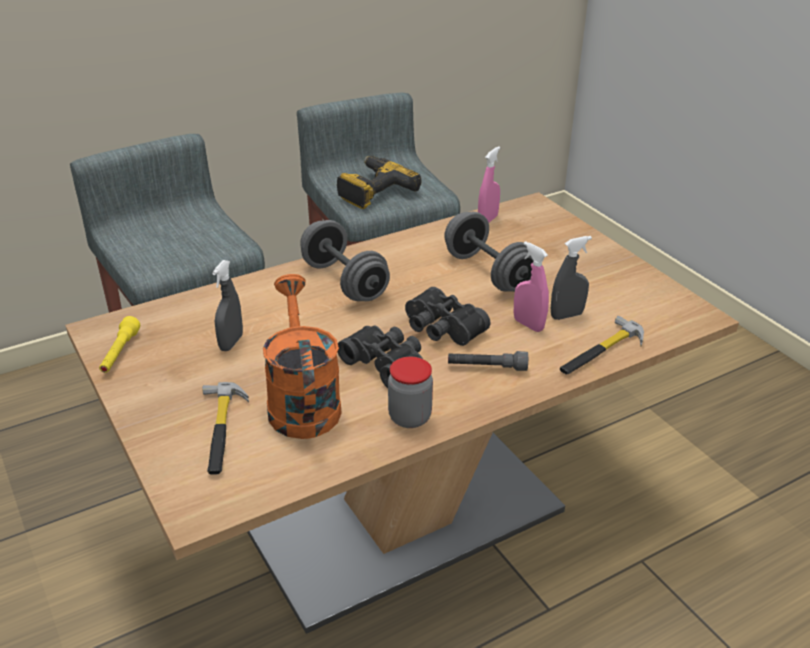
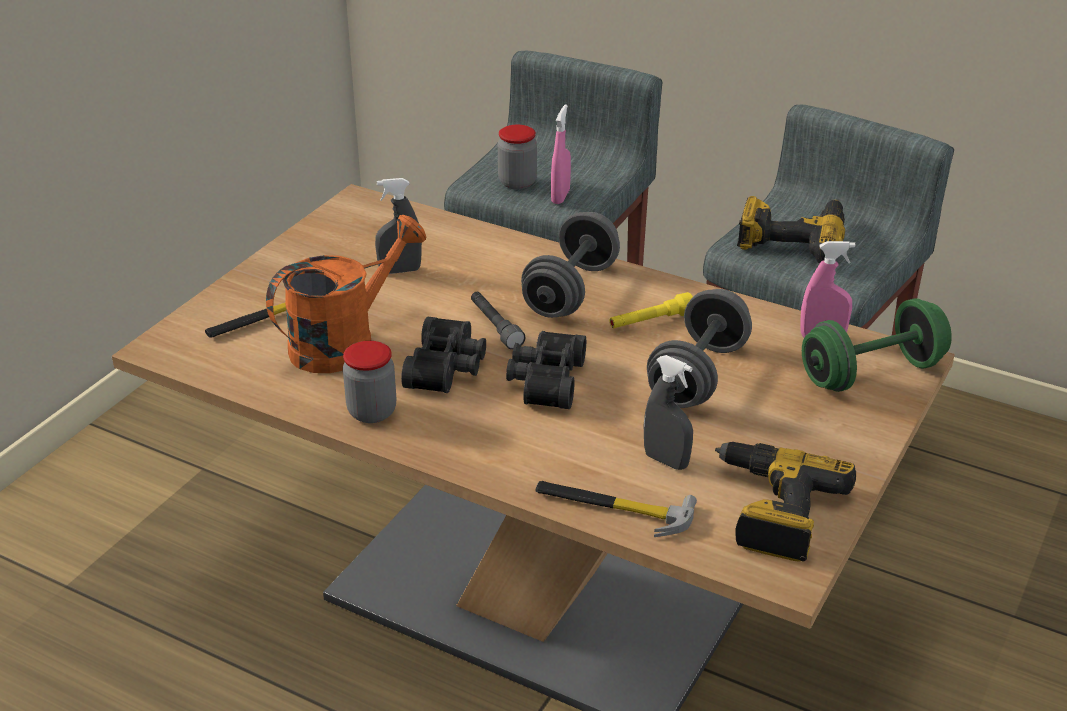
camera: 60 degrees right, 0 degrees up
(120, 353) = (333, 225): yellow flashlight -> yellow flashlight (650, 322)
(170, 254) = (517, 182): none -> jar
(487, 367) = (501, 433): grey flashlight -> grey flashlight (495, 327)
(528, 325) = (615, 437): pink spray bottle -> pink spray bottle (560, 197)
(536, 220) = (871, 373): none -> green dumbbell
(641, 299) = (772, 511): none -> power drill

